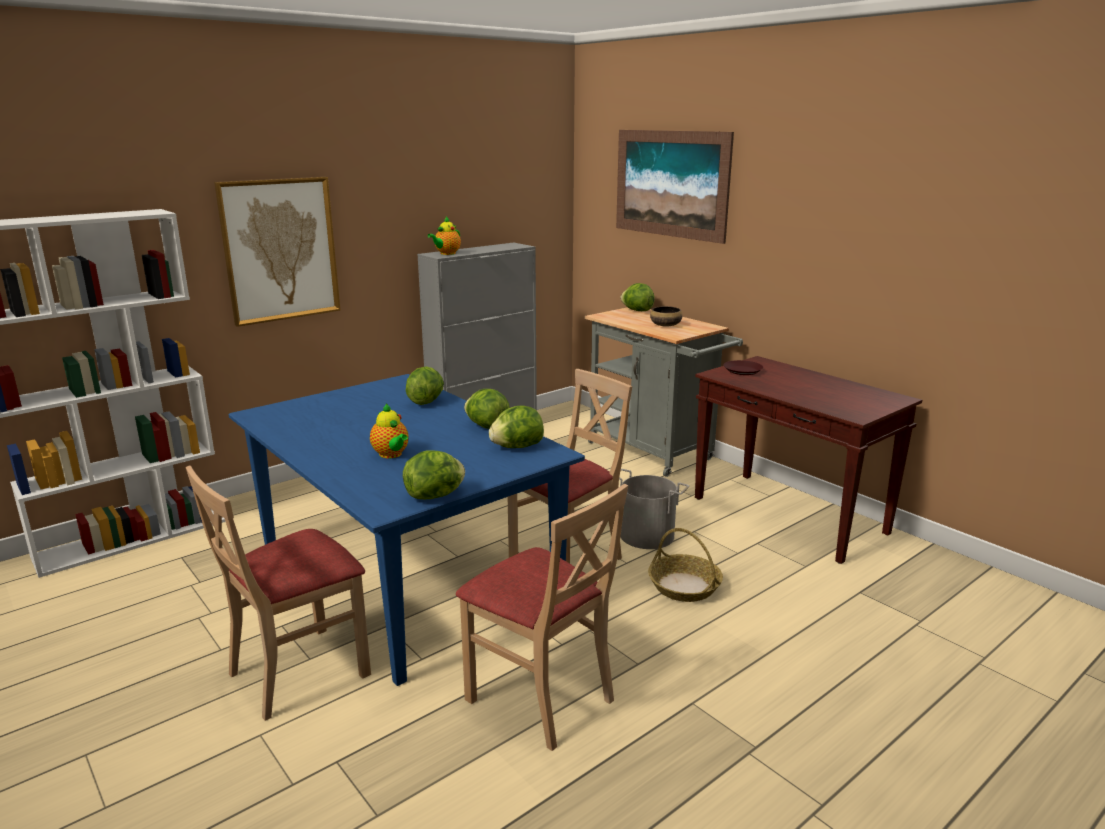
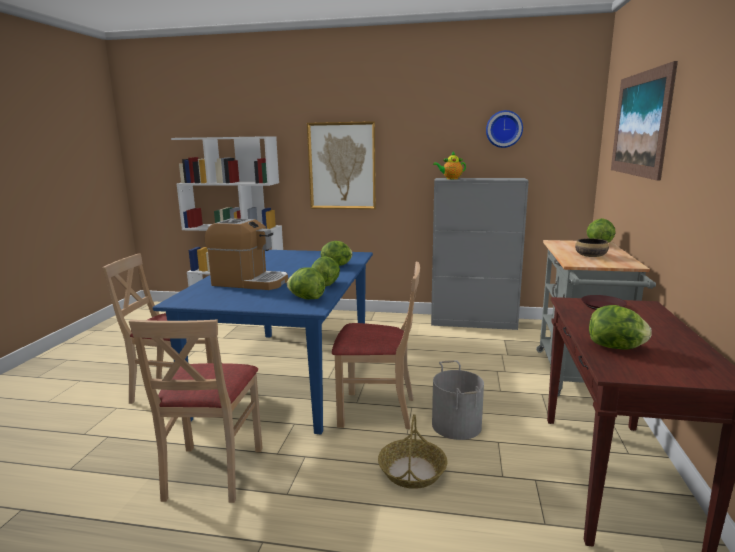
camera: 50 degrees right, 5 degrees down
(391, 455) = (250, 282): teapot -> coffee machine
(435, 496) = (207, 304): lettuce -> lettuce (616, 347)
(484, 182) = (504, 129): none -> wall clock

